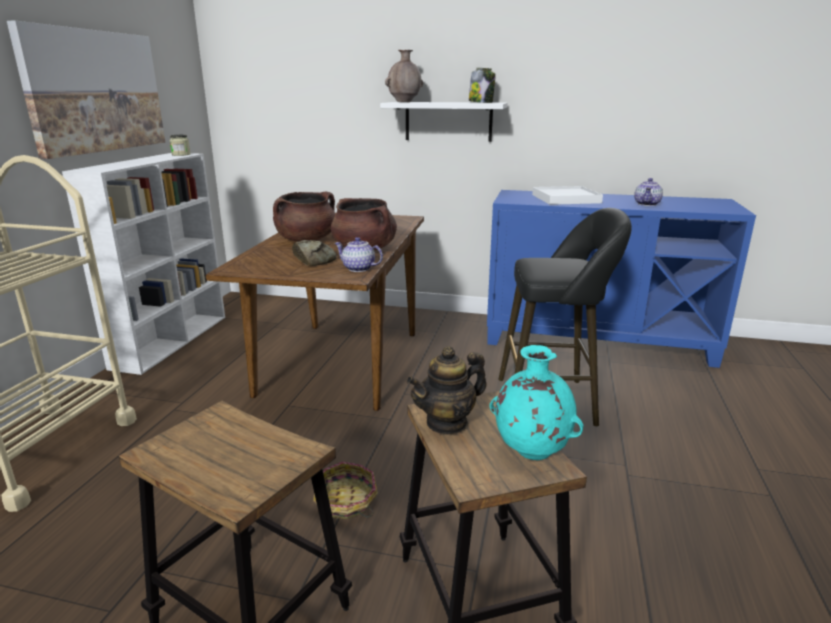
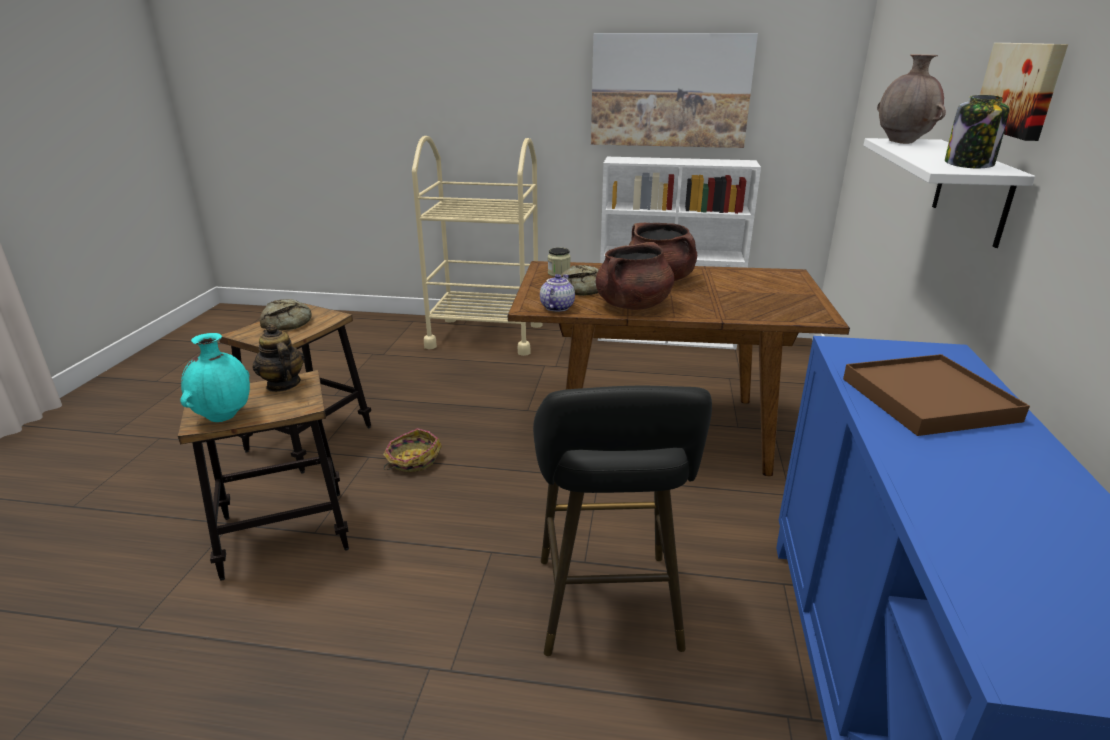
camera: 85 degrees right, 5 degrees up
(181, 154) = (740, 163): jar -> jar (559, 273)
(213, 453) = (289, 321): none -> bread
(471, 65) = (1021, 89): none -> picture
(565, 199) = (928, 399): white tray -> brown tray
(647, 204) = (968, 499): teapot -> none

